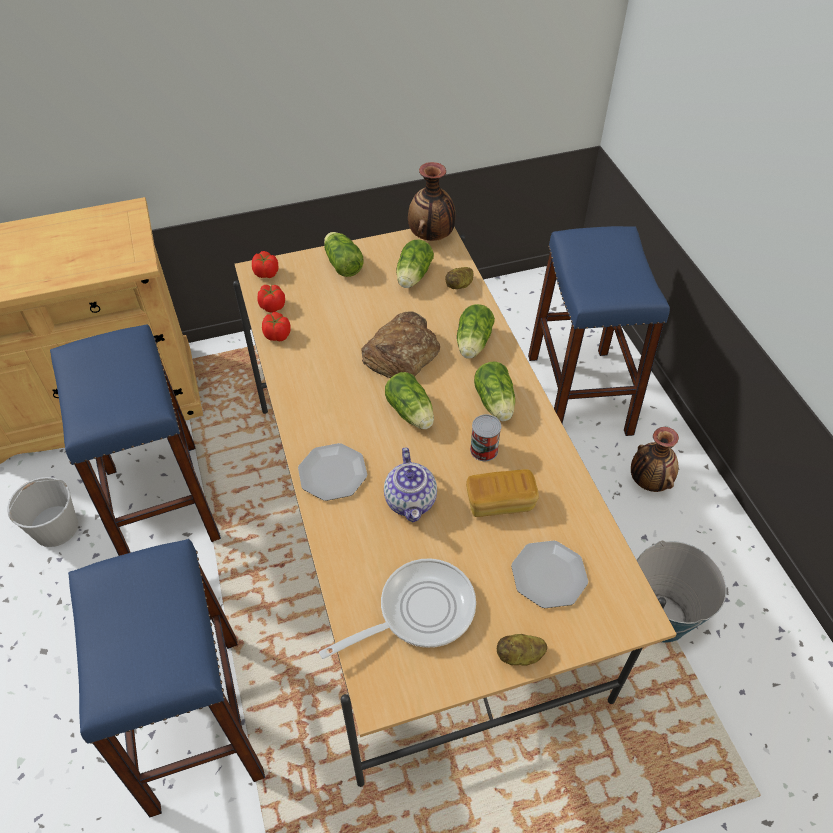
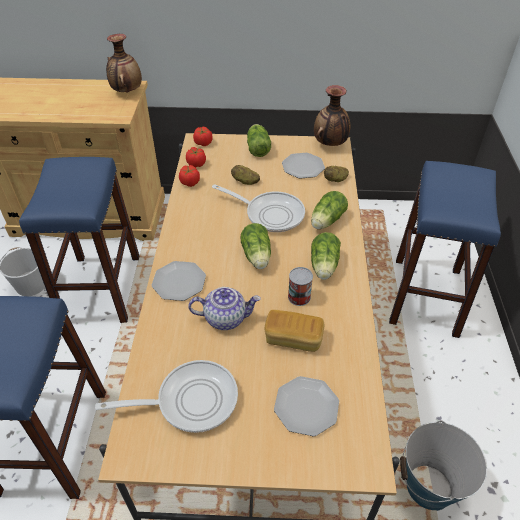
camera: 20 degrees right, 5 degrees down
(401, 352) = (270, 214): bread -> frying pan
(411, 501) = (226, 318): teapot -> teapot turned 105 degrees counterclockwise
(412, 277) = (303, 167): lettuce -> plate
(520, 656) = (252, 463): potato -> potato (245, 181)
(648, 481) = (458, 376): vase -> vase (126, 91)

